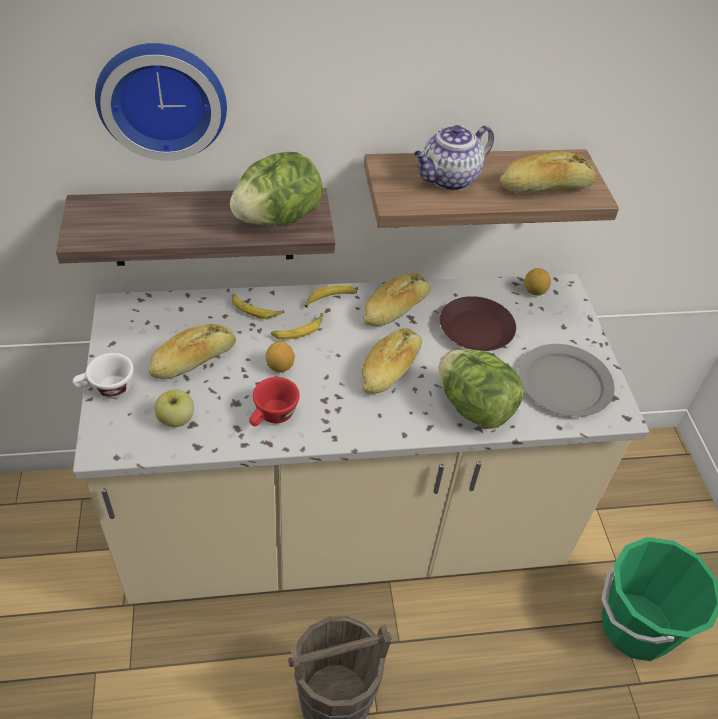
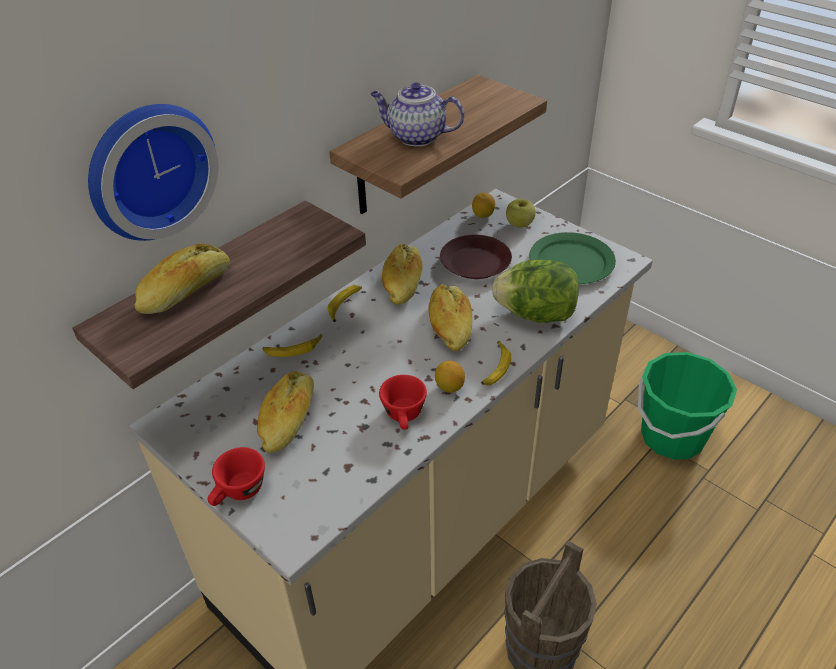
camera: 35 degrees left, 5 degrees down
(107, 390) = (239, 493): white cup -> red cup
(176, 419) = (329, 472): apple -> apple (519, 224)
(278, 218) = (298, 241): lettuce -> none
(280, 367) = (365, 378): lemon -> lemon (449, 387)
(298, 330) = (347, 343): banana -> banana (495, 368)
(449, 179) = (416, 137): teapot -> teapot turned 90 degrees clockwise
(545, 188) = (486, 110): bread -> bread (186, 291)
(563, 383) = (570, 262): grey plate -> green plate

